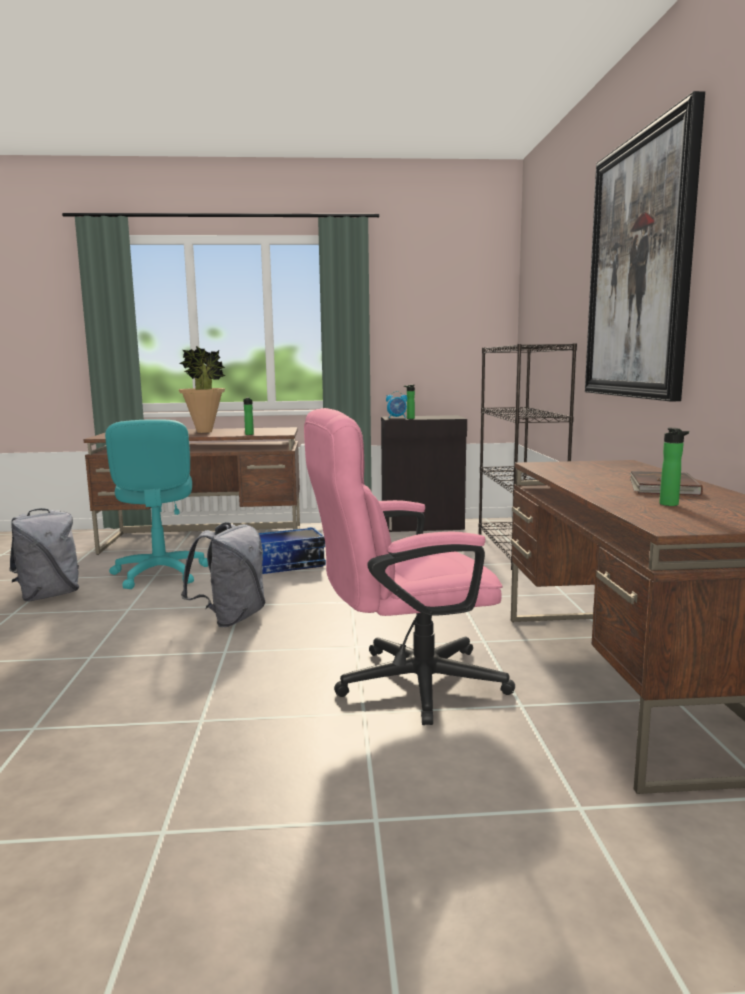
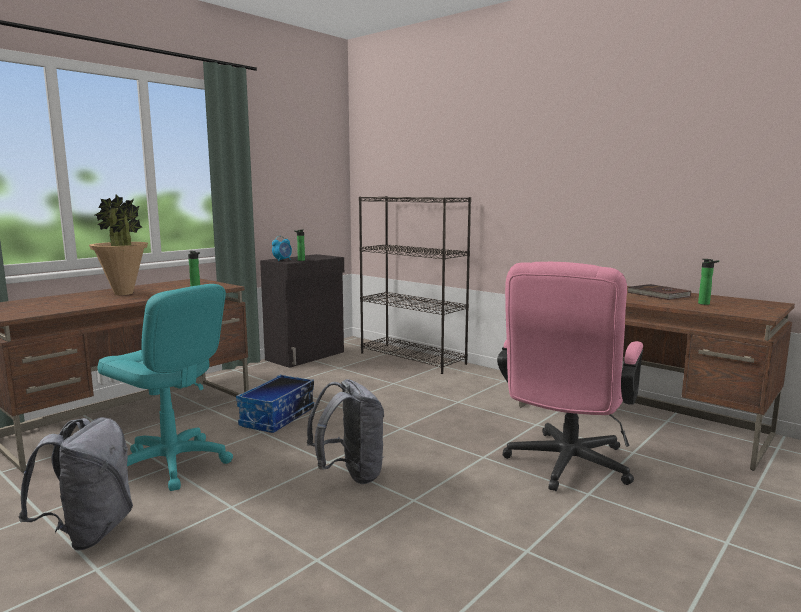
camera: 45 degrees left, 0 degrees up
(639, 269) = (553, 151): picture -> none

